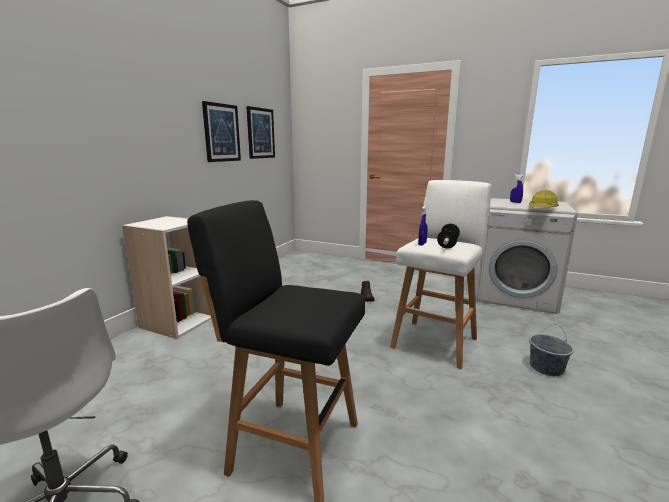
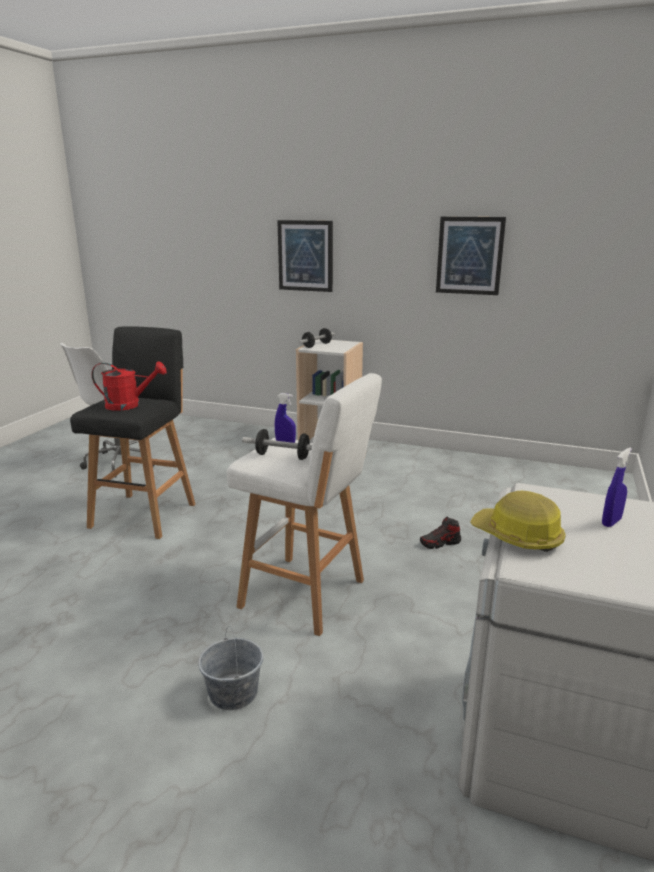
camera: 85 degrees right, 5 degrees up
(159, 225) = (317, 345): none -> dumbbell
(260, 133) = (563, 256): picture -> picture (305, 256)
(312, 297) = (129, 405): none -> red watering can

